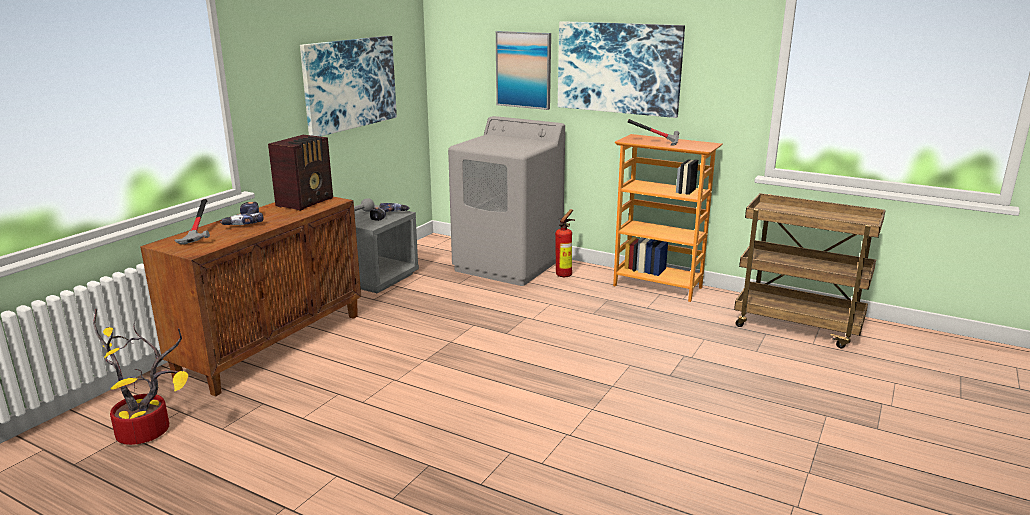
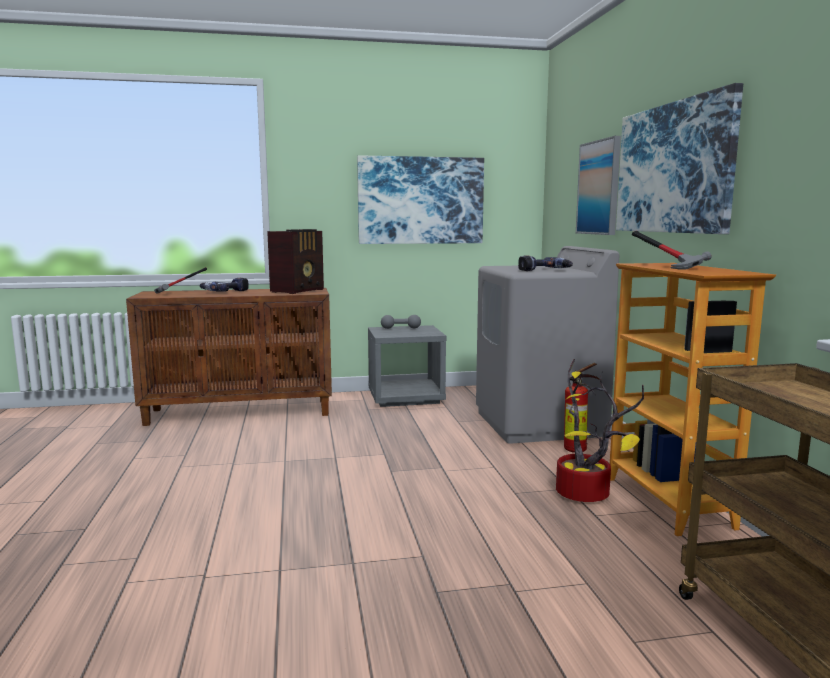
camera: 50 degrees right, 10 degrees down
(148, 431) = (76, 428): potted plant -> potted plant (587, 494)
(306, 202) = (299, 290): radio -> radio turned 45 degrees counterclockwise
(388, 216) = (416, 333): power drill -> power drill (544, 271)

